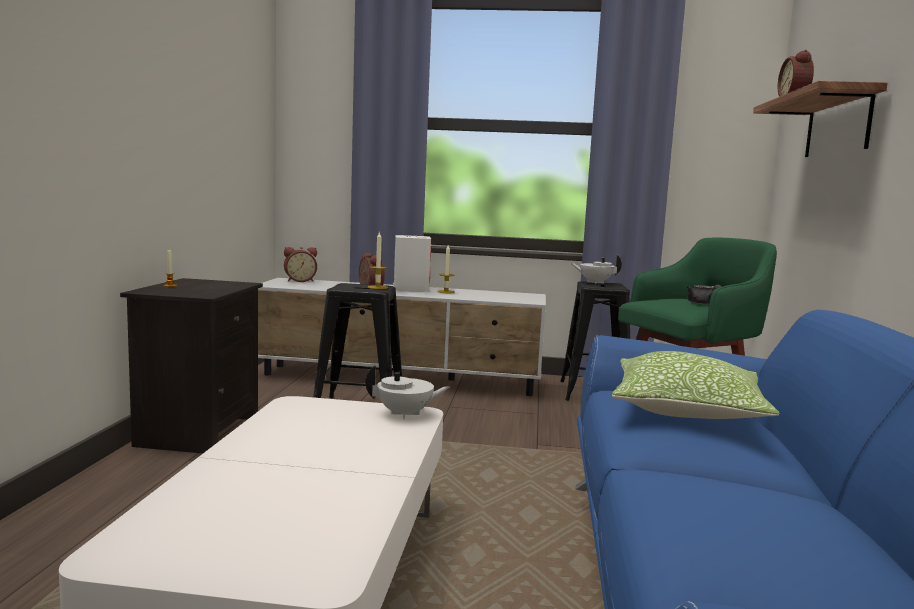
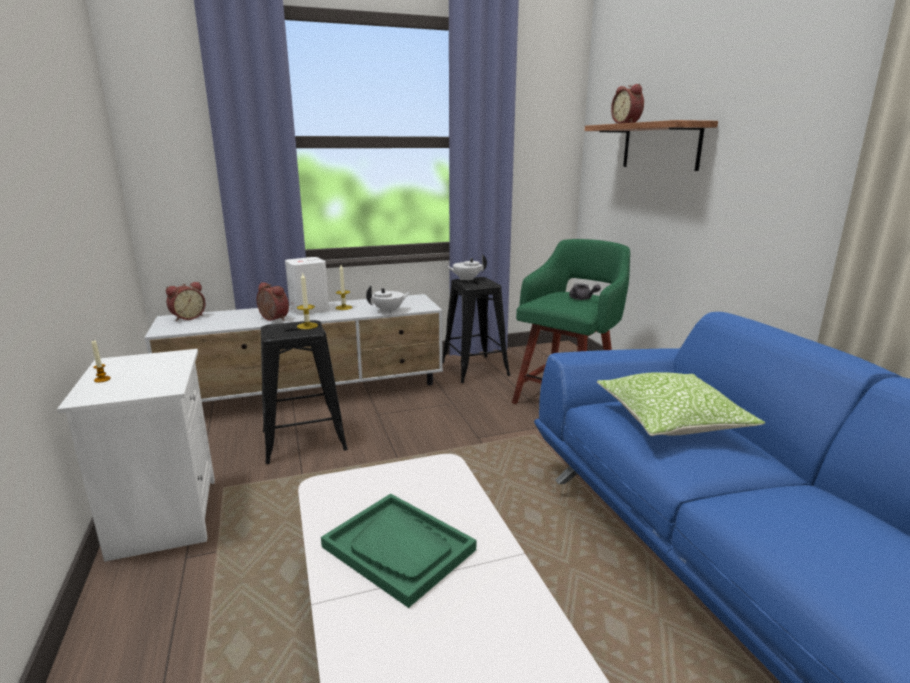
camera: 25 degrees left, 10 degrees up
(197, 431) = (163, 515): black nightstand -> white nightstand
(306, 447) = (399, 548): none -> green tray
(405, 414) = (435, 470): white teapot -> white teapot (389, 311)

